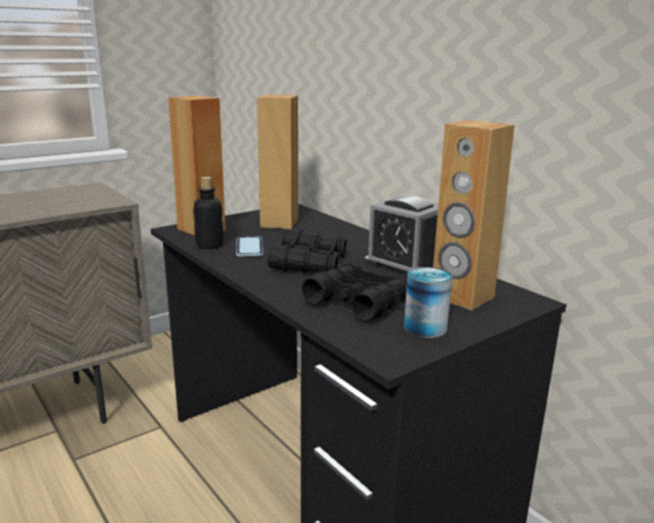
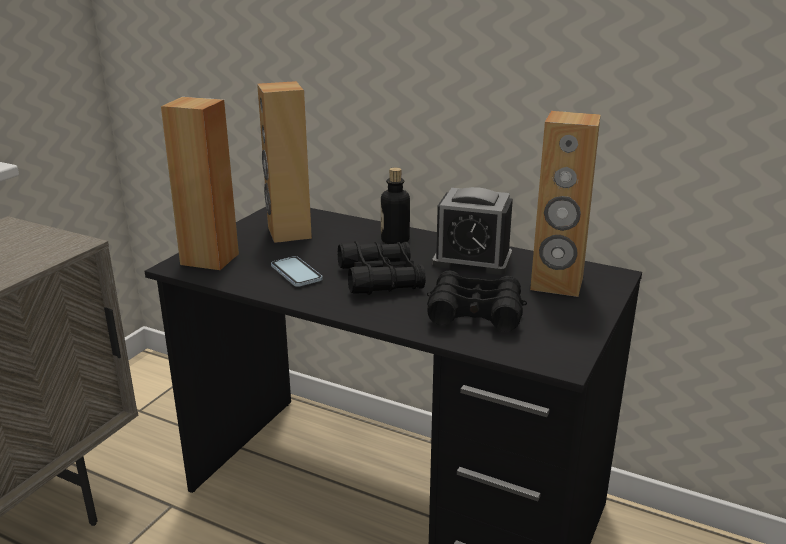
camera: 25 degrees left, 5 degrees up
(210, 245) = (247, 279): bottle -> bottle (395, 240)
(425, 327) = (559, 325): can -> none

